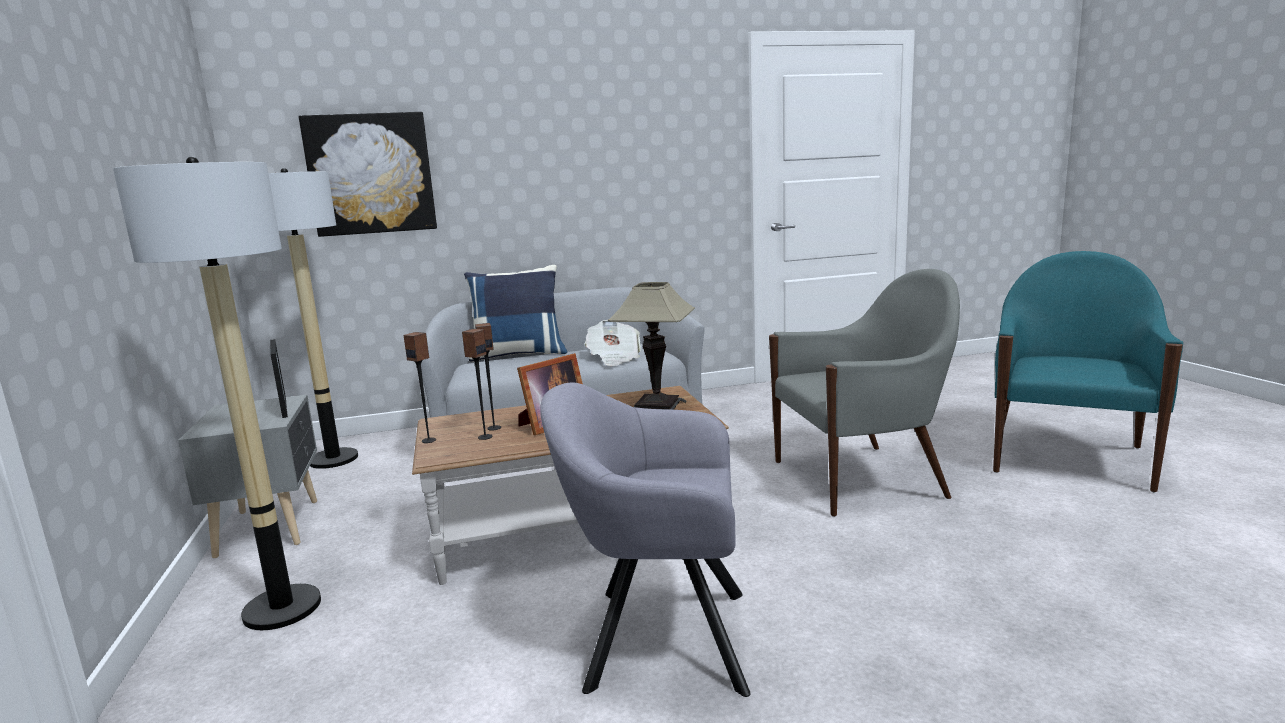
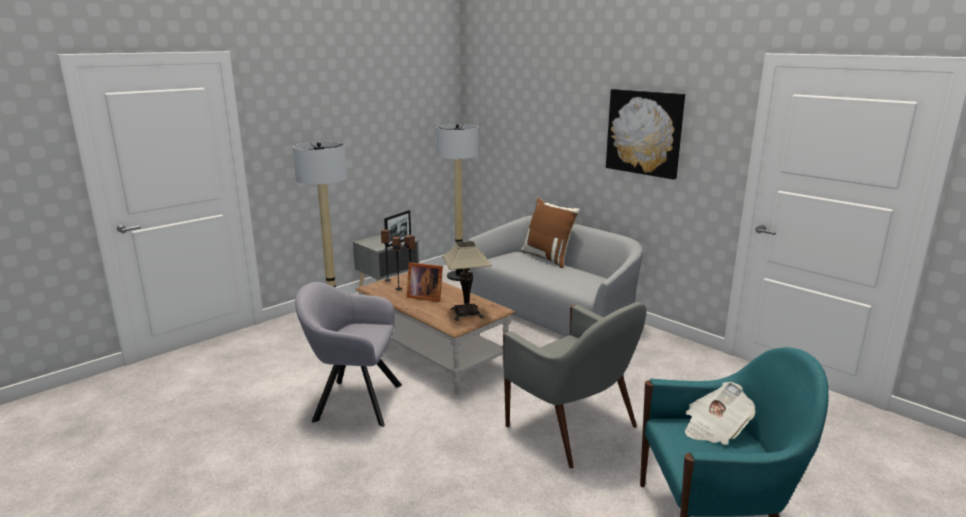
camera: 60 degrees right, 5 degrees up
(371, 174) = (513, 128): picture -> picture (644, 132)
(519, 354) = (548, 257): blue pillow -> brown pillow
(614, 358) = (569, 282): newspaper -> newspaper (714, 428)
(656, 637) = (353, 401): grey armchair -> grey armchair turned 60 degrees counterclockwise

